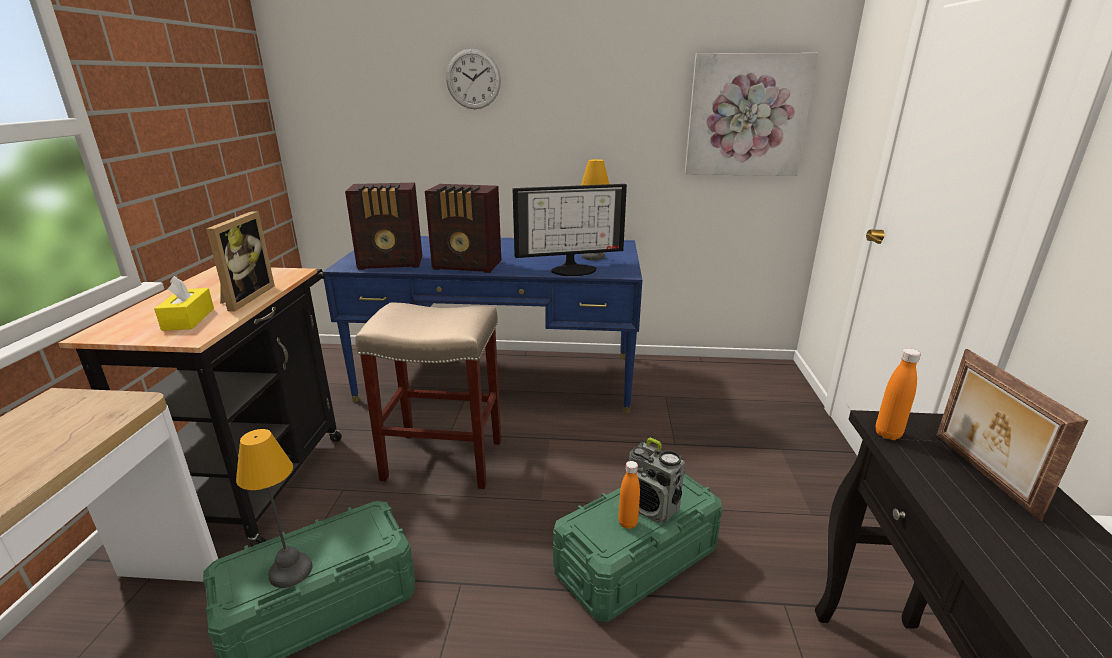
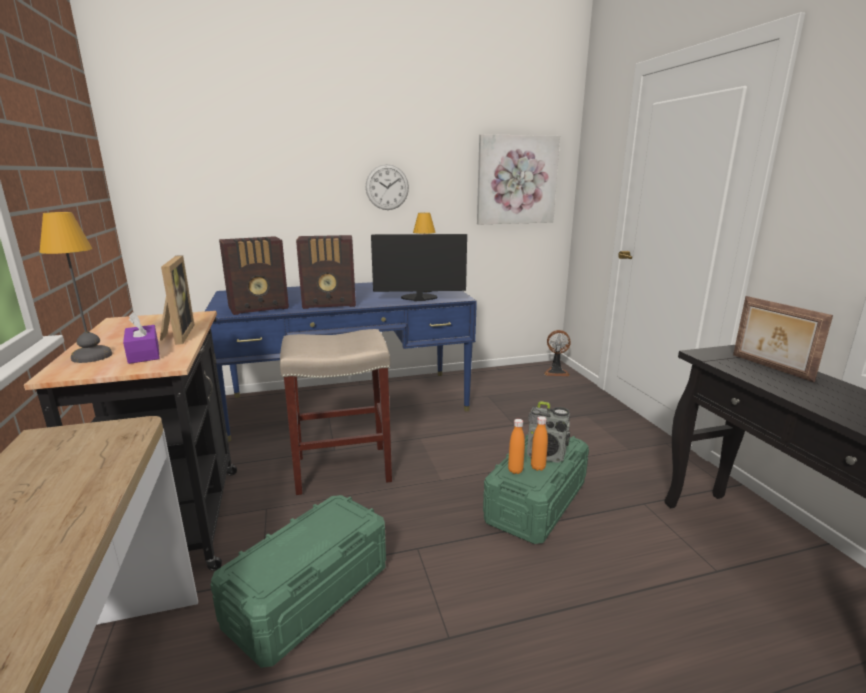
camera: 20 degrees left, 5 degrees down
(188, 319) = (144, 353): yellow tissue box -> purple tissue box
(289, 571) = (298, 558): table lamp -> table lamp (90, 356)
(473, 79) = (307, 152): wall clock -> wall clock (387, 187)
(573, 269) = (418, 298): monitor -> monitor turned 150 degrees counterclockwise
(776, 377) = (556, 372): none -> fan
(887, 434) = (709, 358): orange bottle -> orange bottle (515, 470)

